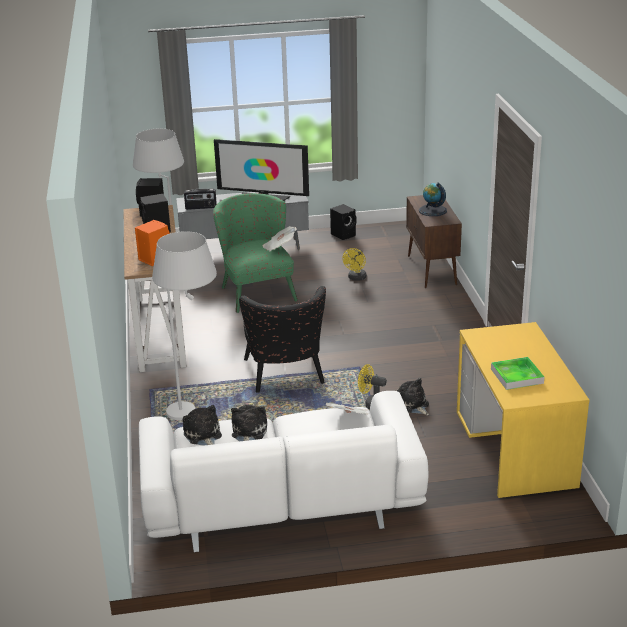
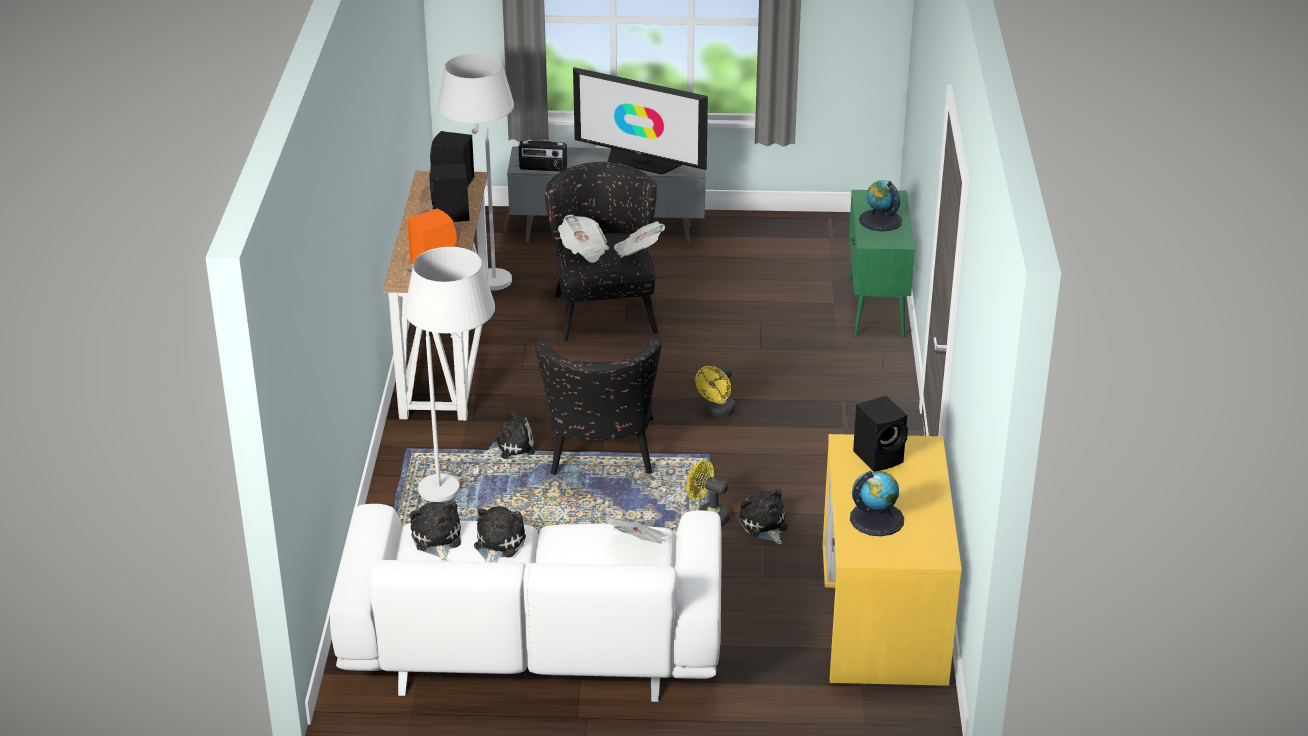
camera: 10 degrees right, 5 degrees up
(223, 379) = (511, 447): none -> plush toy
(243, 250) = (584, 250): none -> newspaper
(256, 290) = (603, 307): green armchair -> black armchair
(344, 234) = (766, 226): black speaker -> black speaker (880, 457)
(356, 278) = (757, 306): yellow fan -> yellow fan (717, 412)
(432, 270) = (876, 307): brown cabinet -> green cabinet
(517, 376) = (877, 519): tray -> globe

